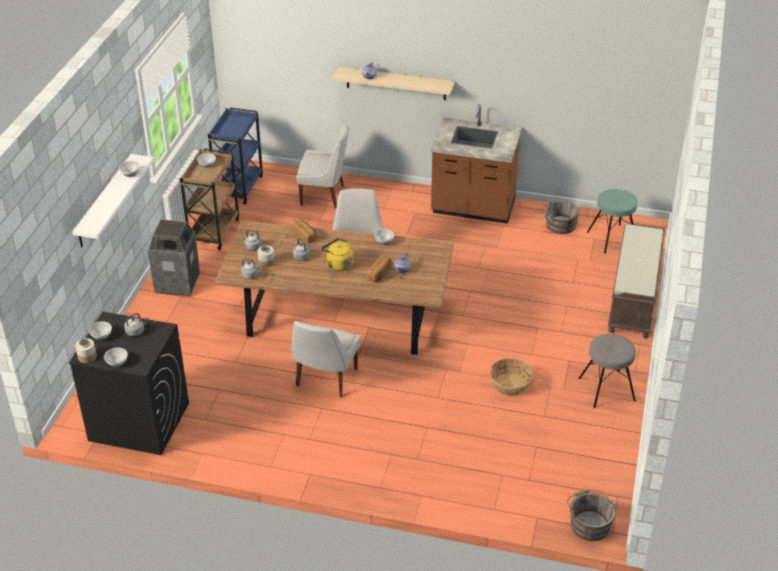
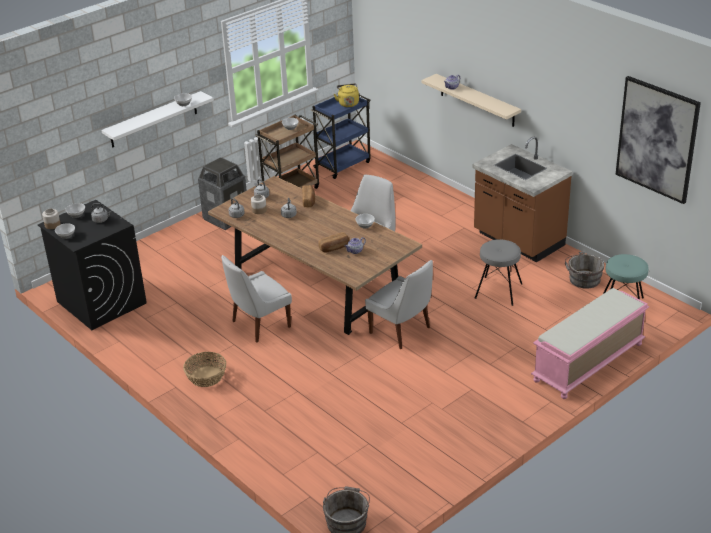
camera: 35 degrees right, 5 degrees down
(324, 196) = (403, 191): white chair -> white chair (401, 331)
(338, 264) = (310, 230): yellow kettle -> yellow kettle (348, 103)
(510, 384) = (399, 387): basket -> basket (206, 376)
(606, 389) = (480, 425): grey stool -> grey stool (498, 291)
(620, 77) = (657, 139): none -> picture
(634, 298) = (588, 363): brown bench -> pink bench

